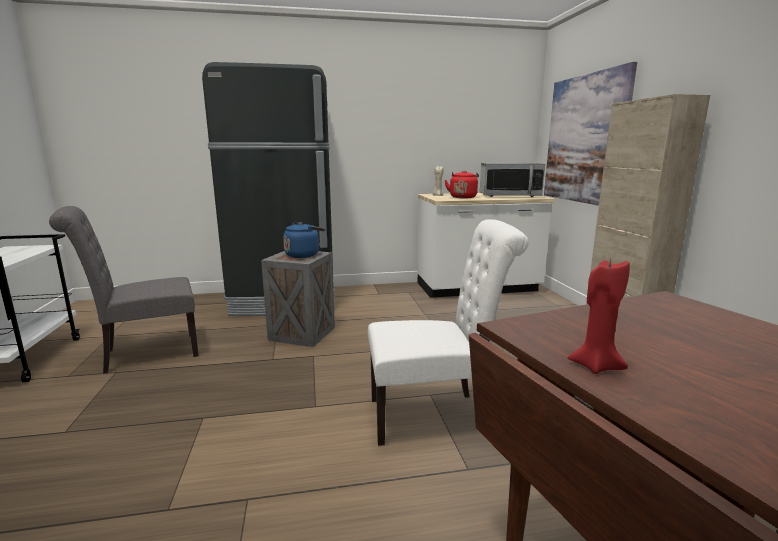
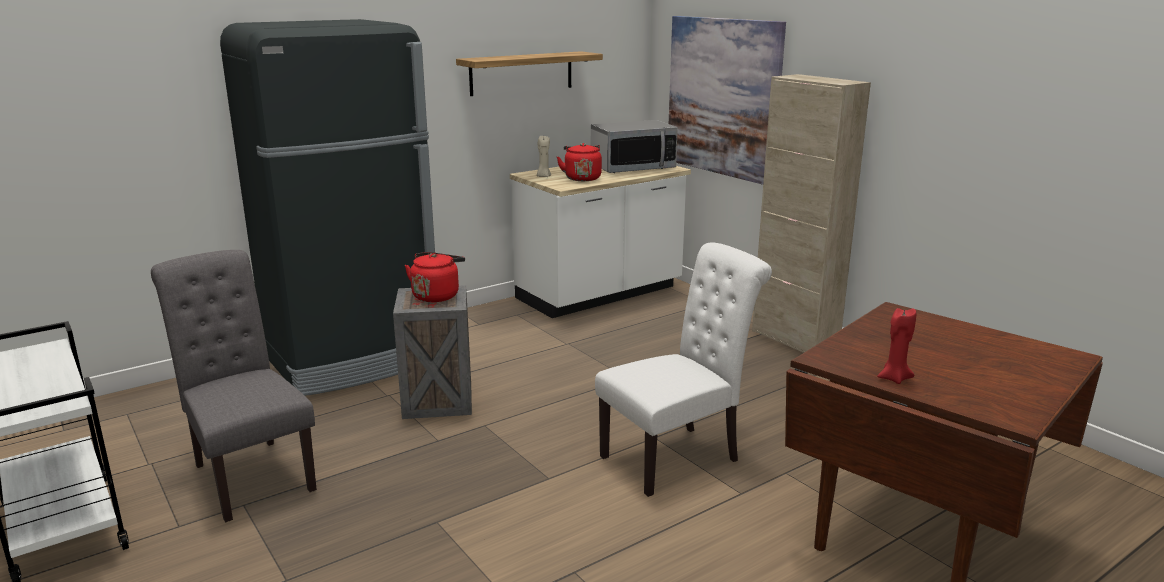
camera: 25 degrees left, 5 degrees up
(145, 354) = (249, 474): grey chair -> grey chair turned 105 degrees clockwise
(304, 255) = (437, 295): blue kettle -> red kettle
(431, 123) = (521, 73): none -> shelf

